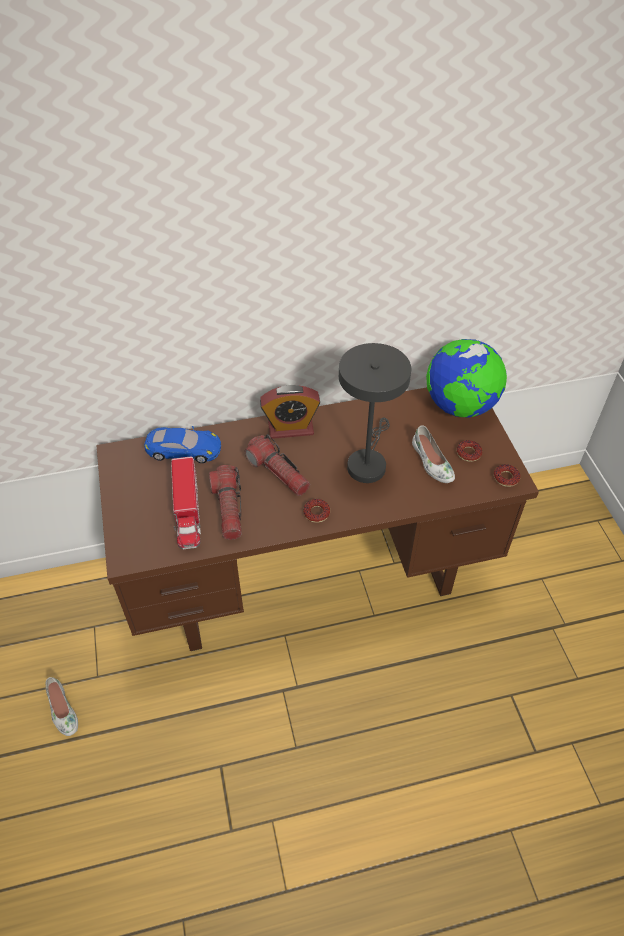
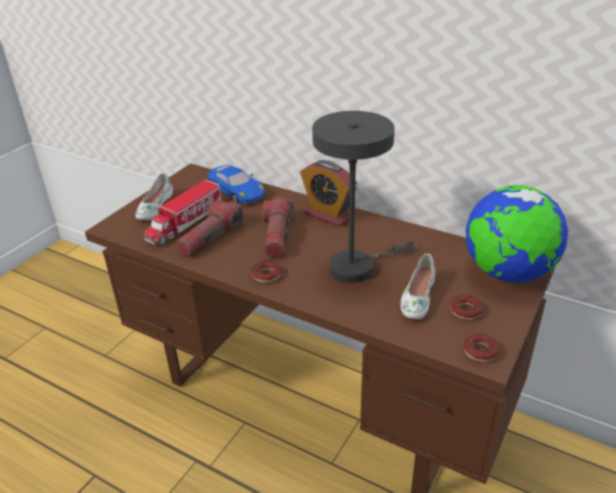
camera: 45 degrees right, 15 degrees down
(62, 710) = (63, 360): white shoe -> white shoe (154, 207)

